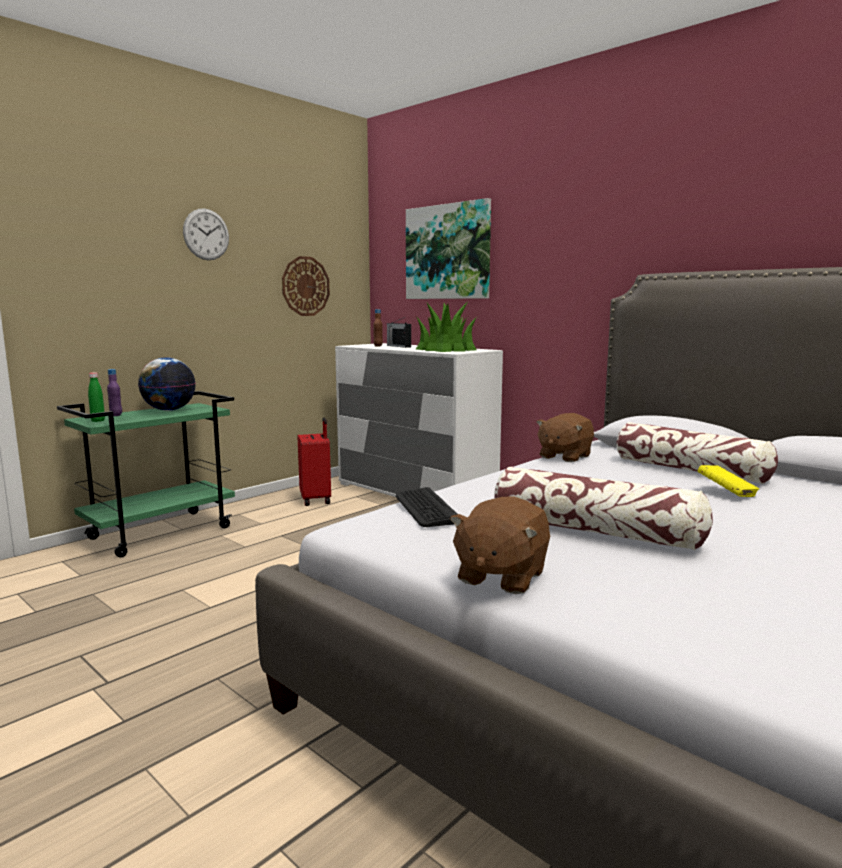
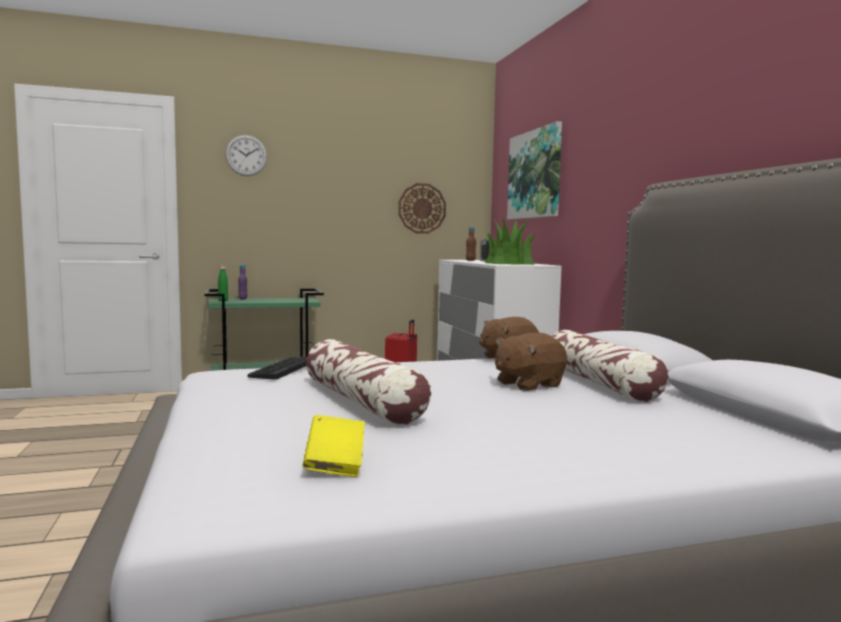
camera: 30 degrees right, 5 degrees down
(169, 410) = (281, 299): globe -> none
(206, 234) = (332, 167): wall clock -> wall clock (246, 155)
(500, 576) = (214, 409): brown plush toy -> brown plush toy (528, 384)
(726, 493) = (574, 402): yellow book -> yellow book (335, 464)

